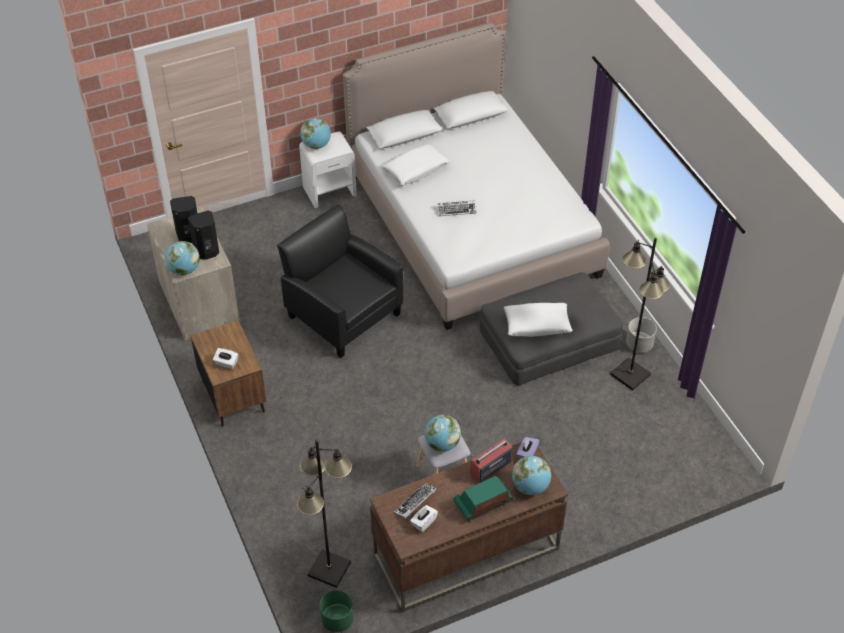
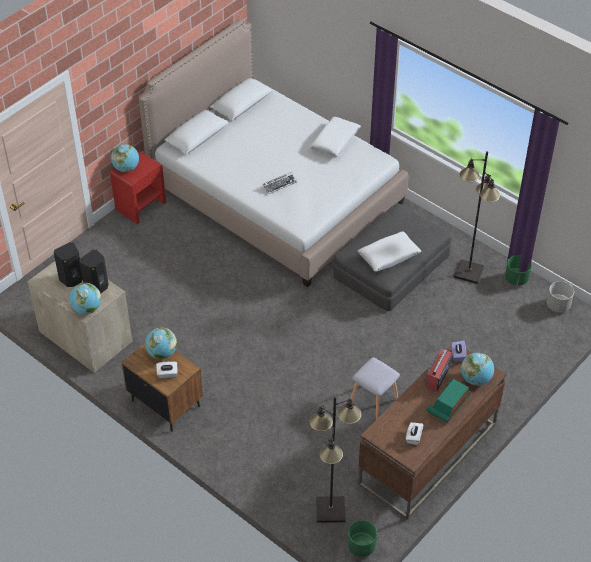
camera: 25 degrees left, 0 degrees up
(330, 191) = (141, 206): white nightstand -> red nightstand
(343, 314) = (216, 304): black armchair -> none
(415, 170) = (225, 162): white pillow -> white pillow (335, 141)
(415, 502) = (397, 424): keyboard -> none
(442, 444) = (375, 375): globe -> globe (162, 353)
(639, 344) = (462, 246): grey planter -> grey planter (558, 305)
(680, 401) = (516, 279): none -> green planter

